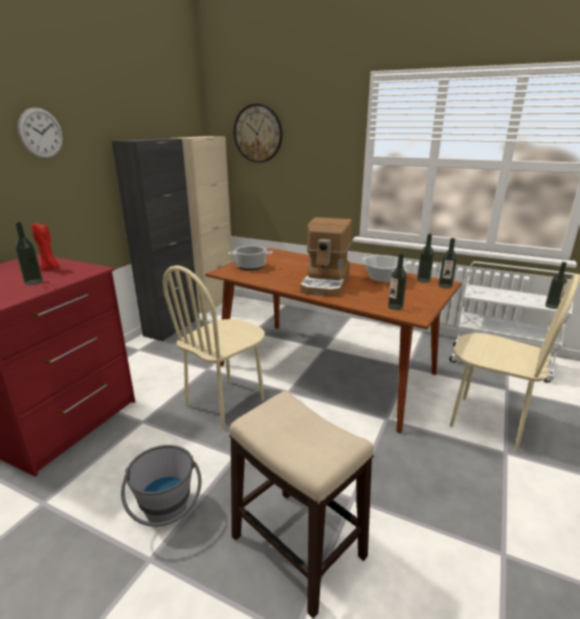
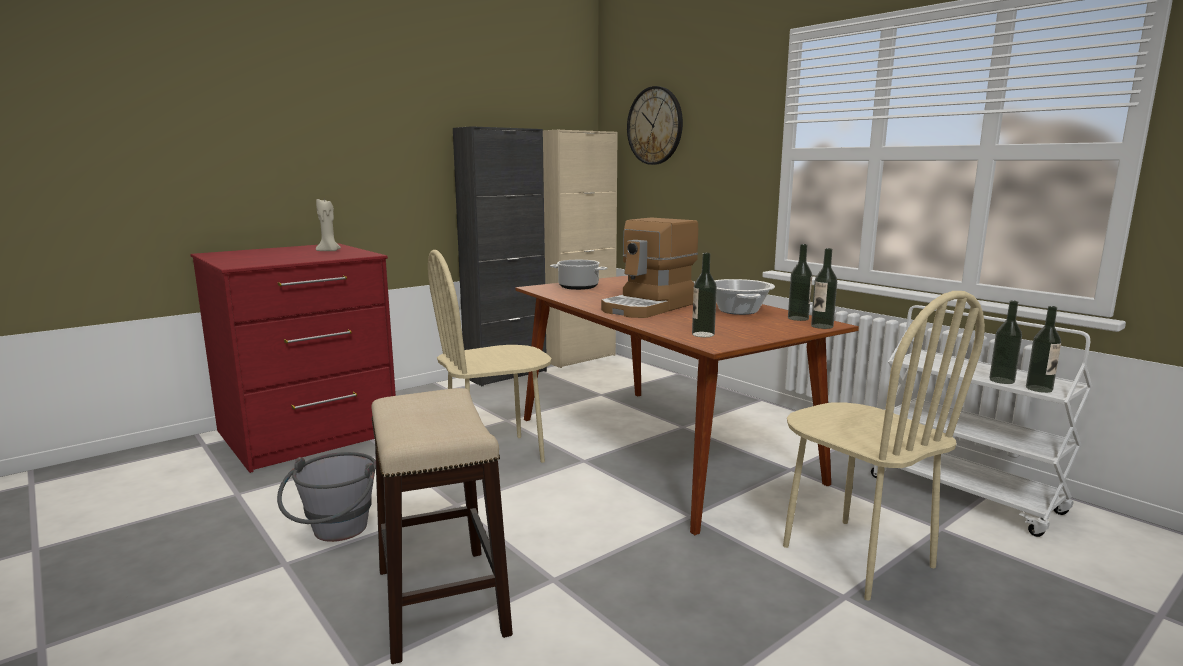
camera: 25 degrees right, 10 degrees down
(33, 282) = (298, 257): bottle -> bottle (1001, 380)
(41, 133) = (366, 114): wall clock -> none
(50, 268) = (329, 251): red candle -> beige candle

